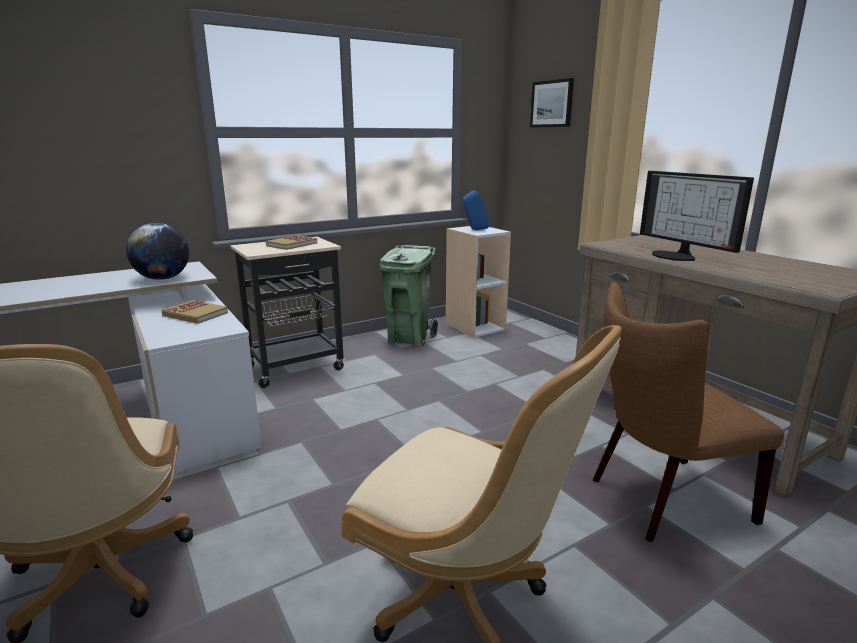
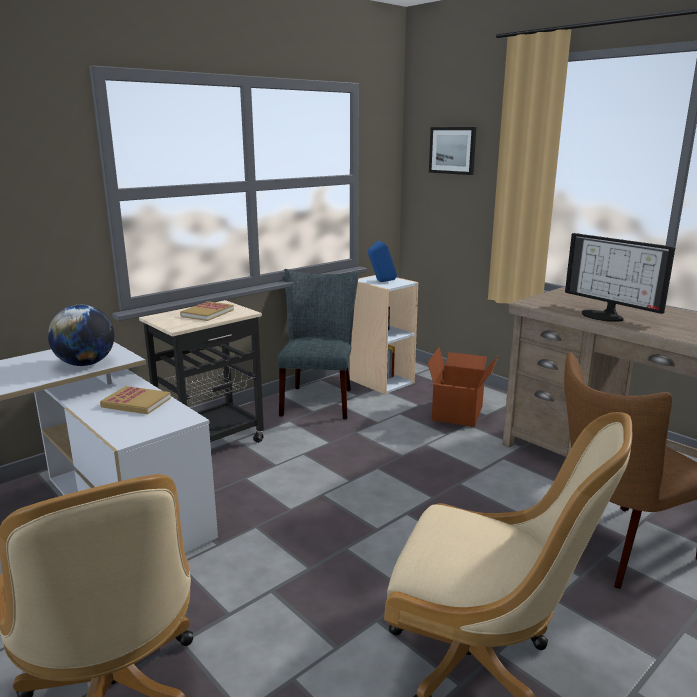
camera: 10 degrees left, 0 degrees up
(409, 338) = (318, 400): green trash can -> grey chair
(538, 358) = (458, 413): none -> cardboard box

